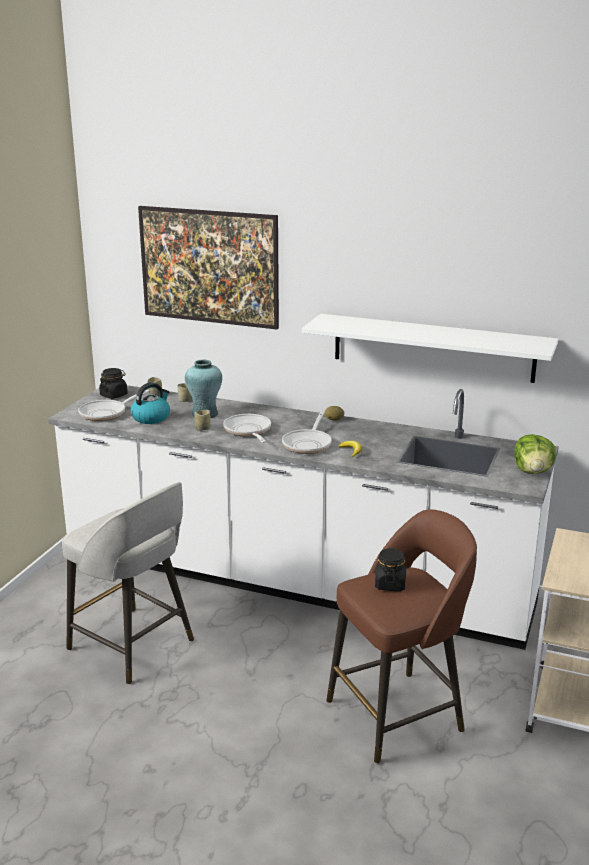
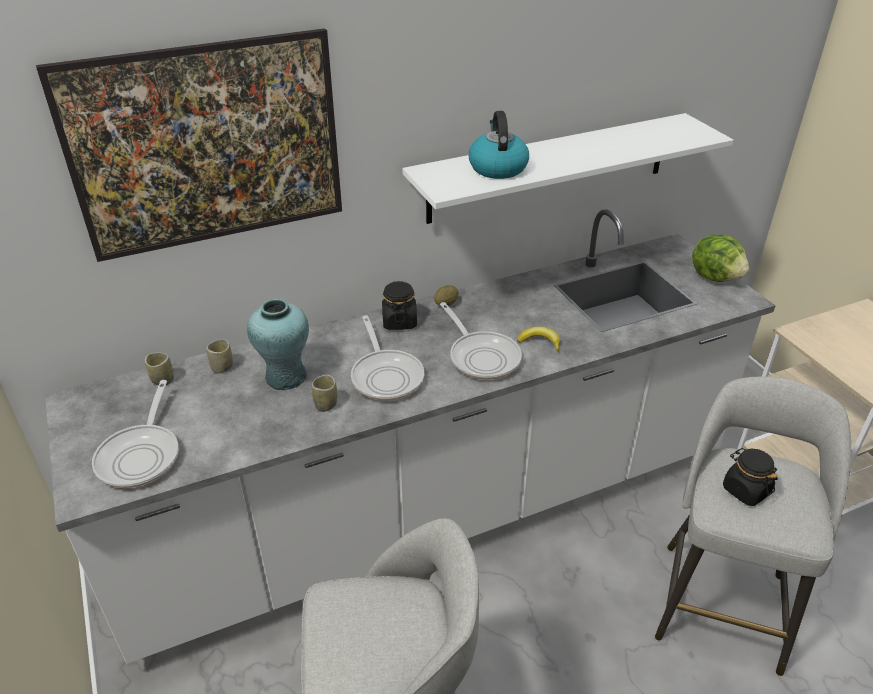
camera: 45 degrees left, 15 degrees up
(114, 395) = (97, 413): black jar -> black jar (399, 321)
(151, 418) = (224, 425): kettle -> kettle (497, 167)
(248, 431) = (386, 375): frying pan -> frying pan turned 135 degrees counterclockwise
(398, 714) = (721, 601): brown stool -> grey stool

